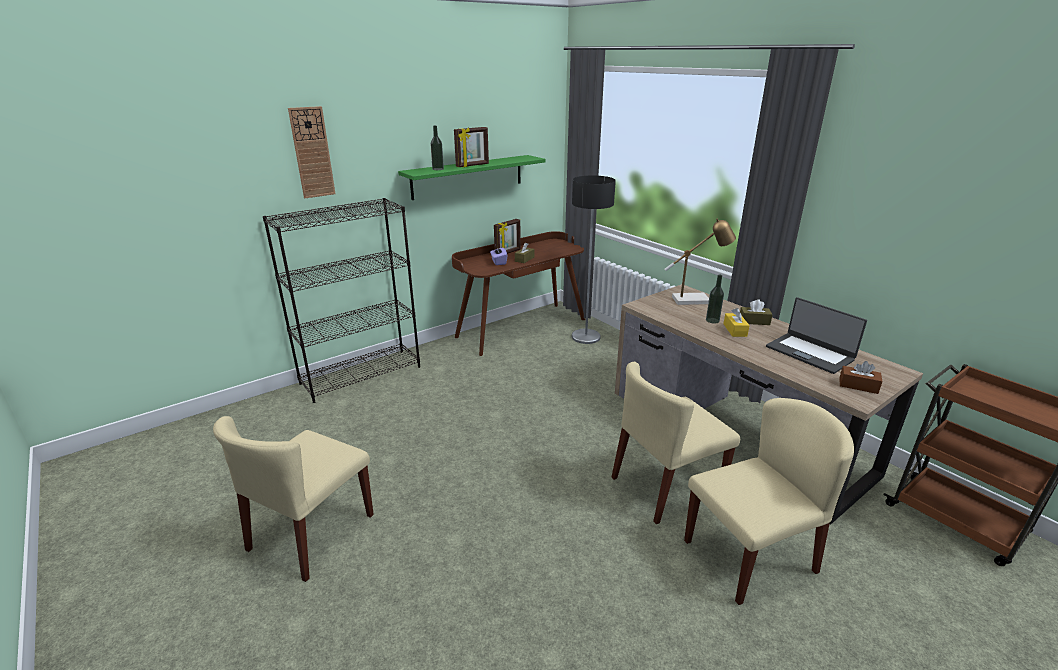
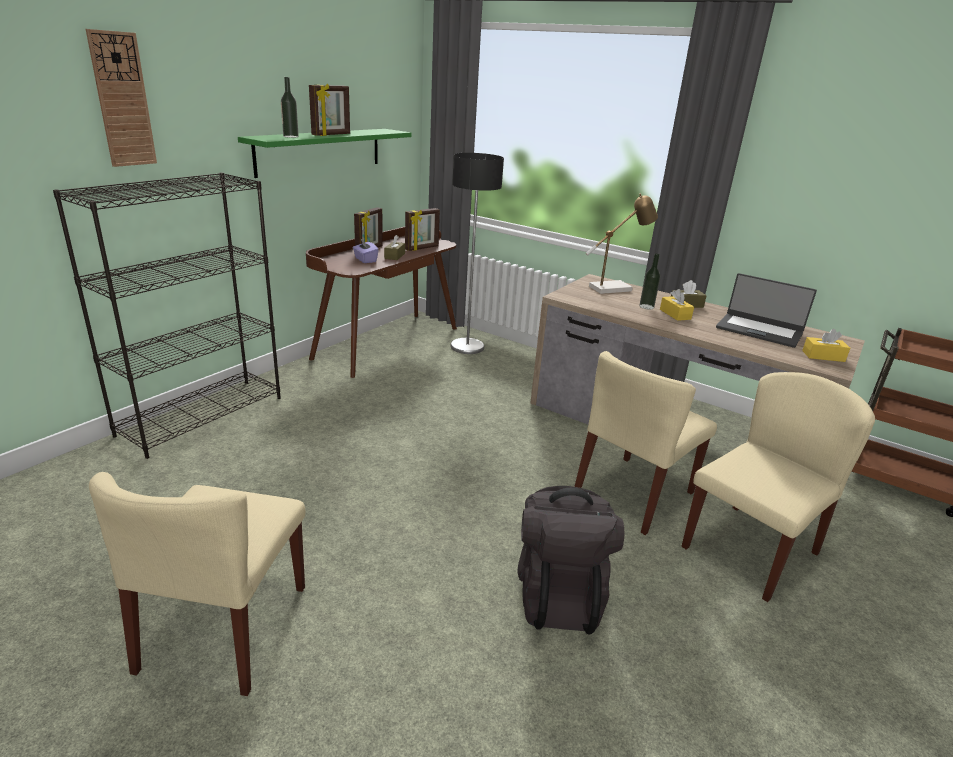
camera: 20 degrees left, 0 degrees up
(552, 252) = (422, 248): none -> picture frame
(555, 558) = (558, 594): none -> black backpack
(858, 385) = (823, 356): brown tissue box -> yellow tissue box

